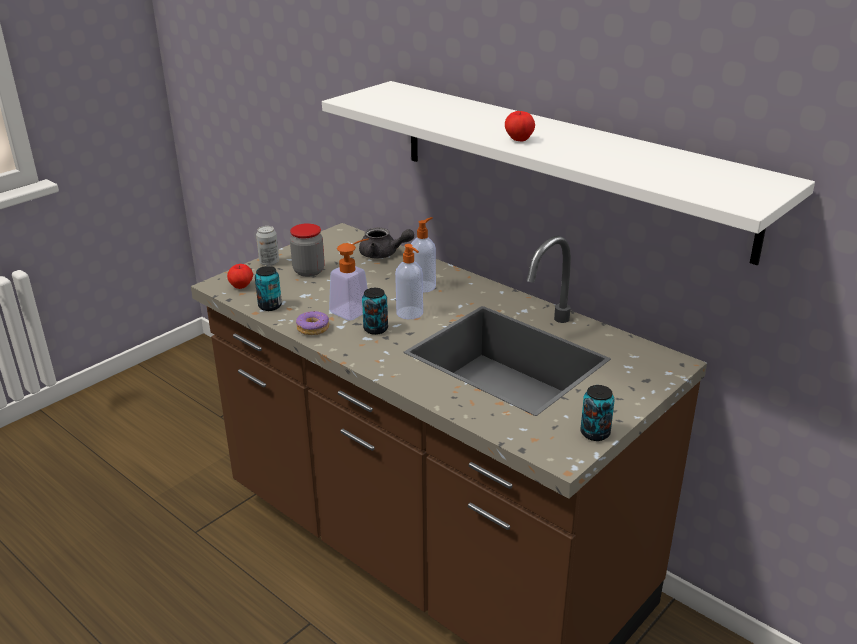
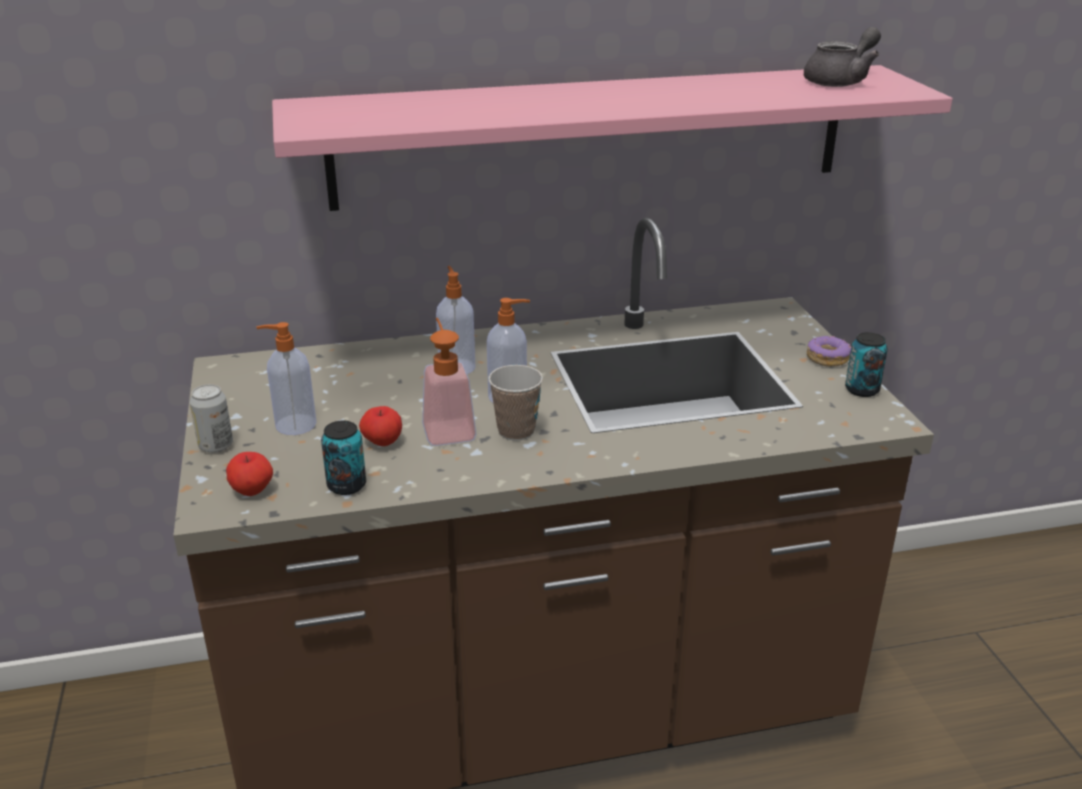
camera: 55 degrees left, 0 degrees up
(309, 271) = (294, 425): jar -> soap dispenser
(313, 328) = (455, 472): donut -> donut (827, 358)
(375, 329) = (516, 431): can -> cup
(383, 254) = (335, 362): grey teapot -> grey teapot (841, 81)
(518, 139) = (616, 105): apple -> apple (382, 442)
(565, 164) = (592, 136): white shelf -> pink shelf

